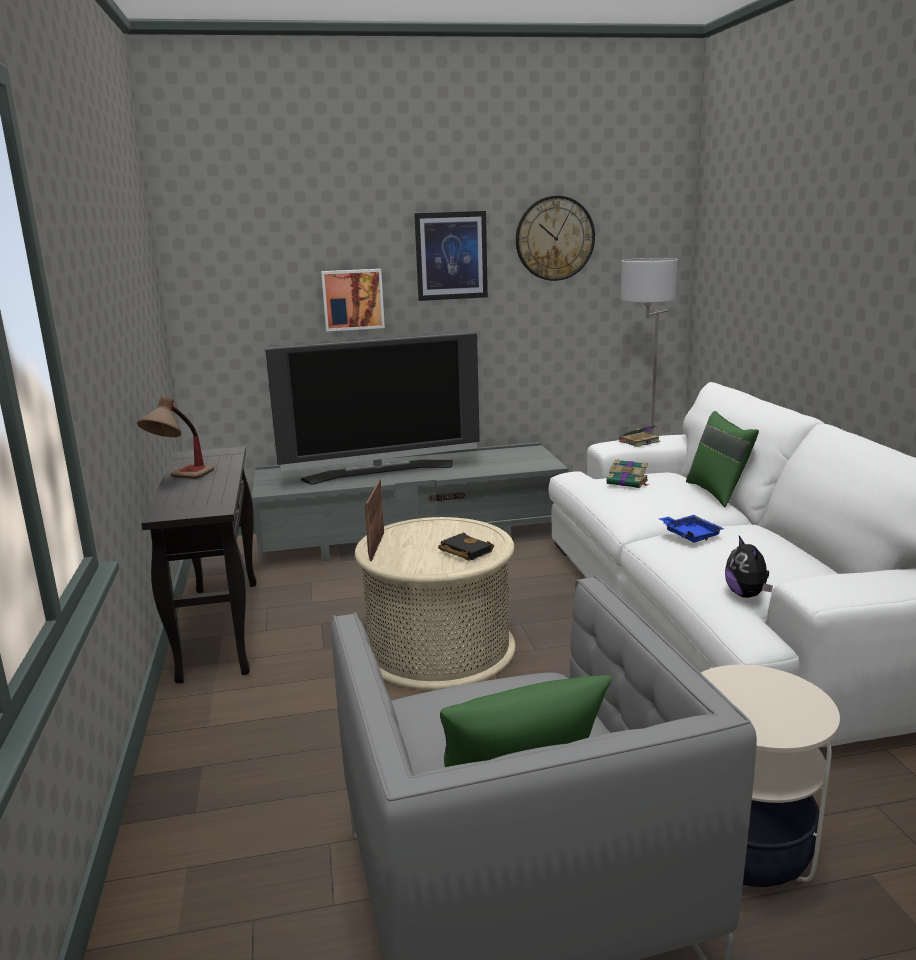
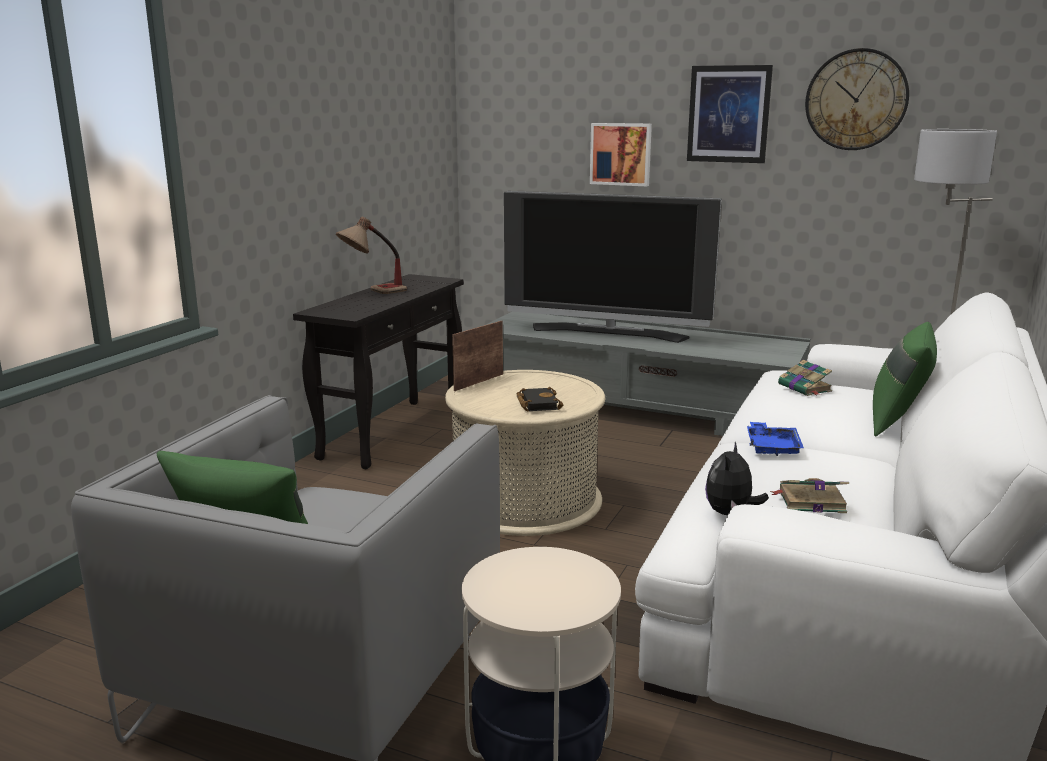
camera: 35 degrees right, 0 degrees up
(638, 441) = (871, 350): book -> book (810, 502)

